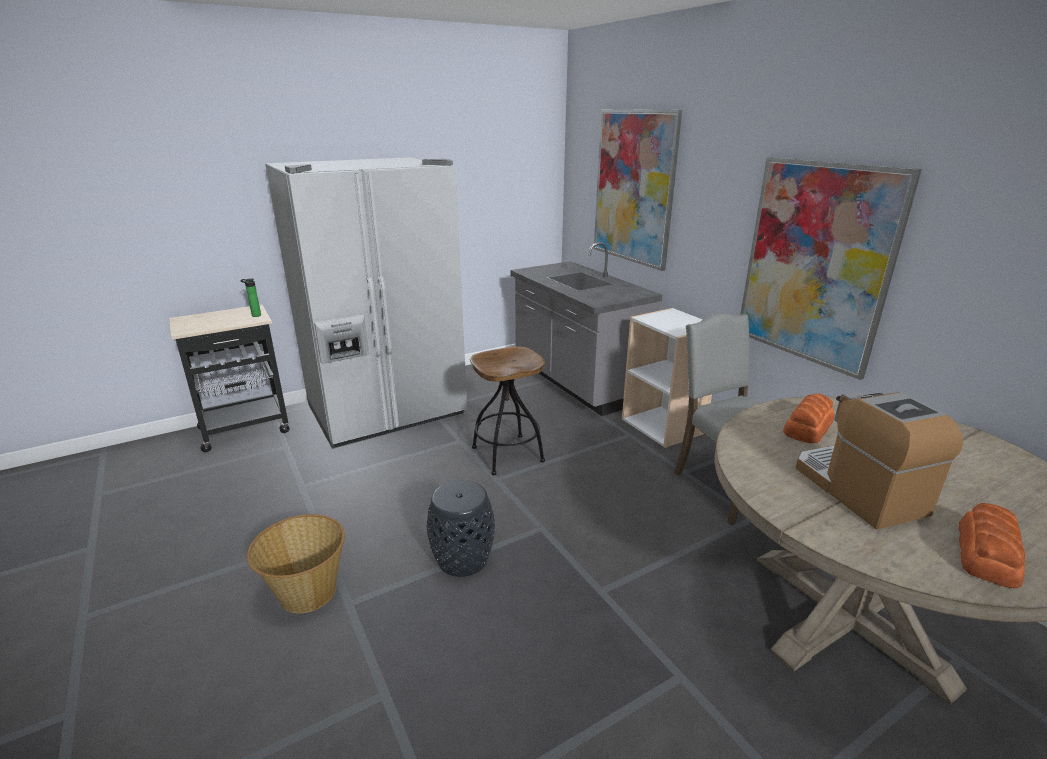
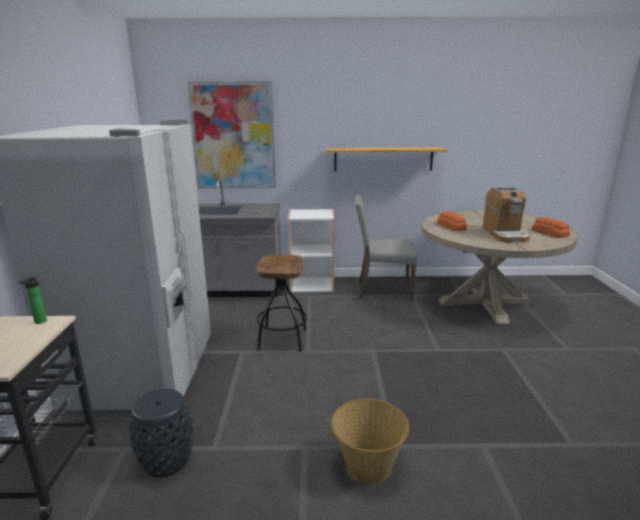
camera: 60 degrees left, 5 degrees down
(463, 559) = (381, 386): black stool -> black stool (166, 460)
(815, 264) = (383, 159): picture -> shelf
(858, 490) = (504, 234): coffee machine -> coffee machine turned 105 degrees counterclockwise

